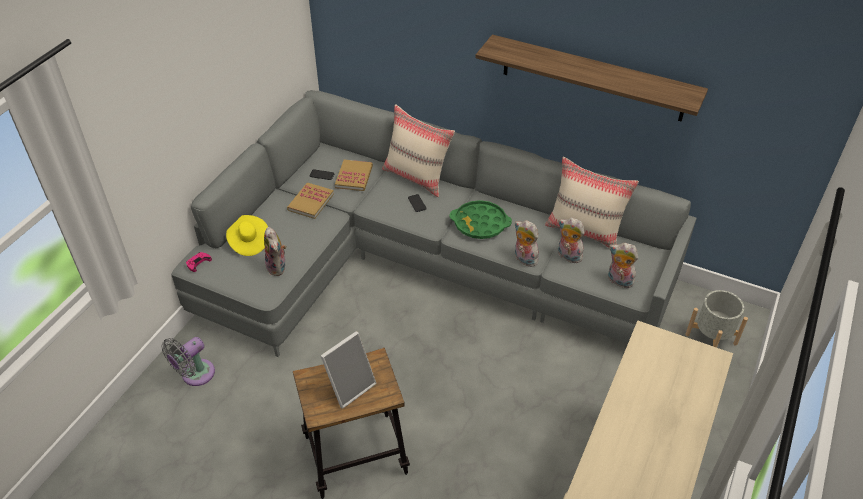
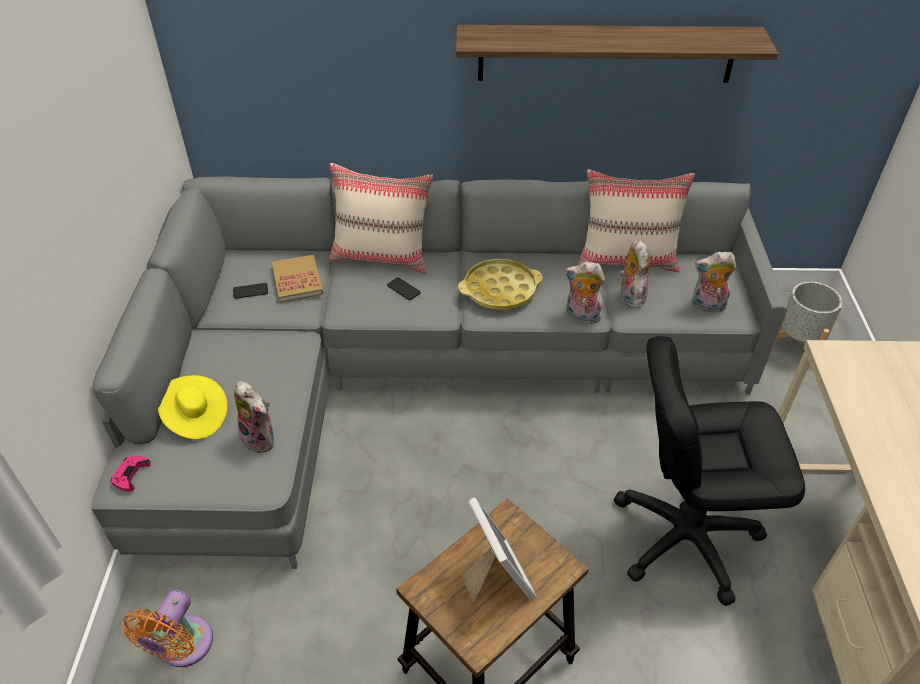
camera: 25 degrees left, 0 degrees up
(195, 375) = (182, 647): grey fan -> orange fan
(311, 202) = (256, 331): book -> none
(349, 386) = (496, 577): picture frame -> picture frame turned 45 degrees counterclockwise
(480, 224) = (500, 290): green tray -> yellow tray
(530, 432) = (685, 536): none -> black office chair
(568, 256) = (629, 296): plush toy -> plush toy turned 75 degrees clockwise

